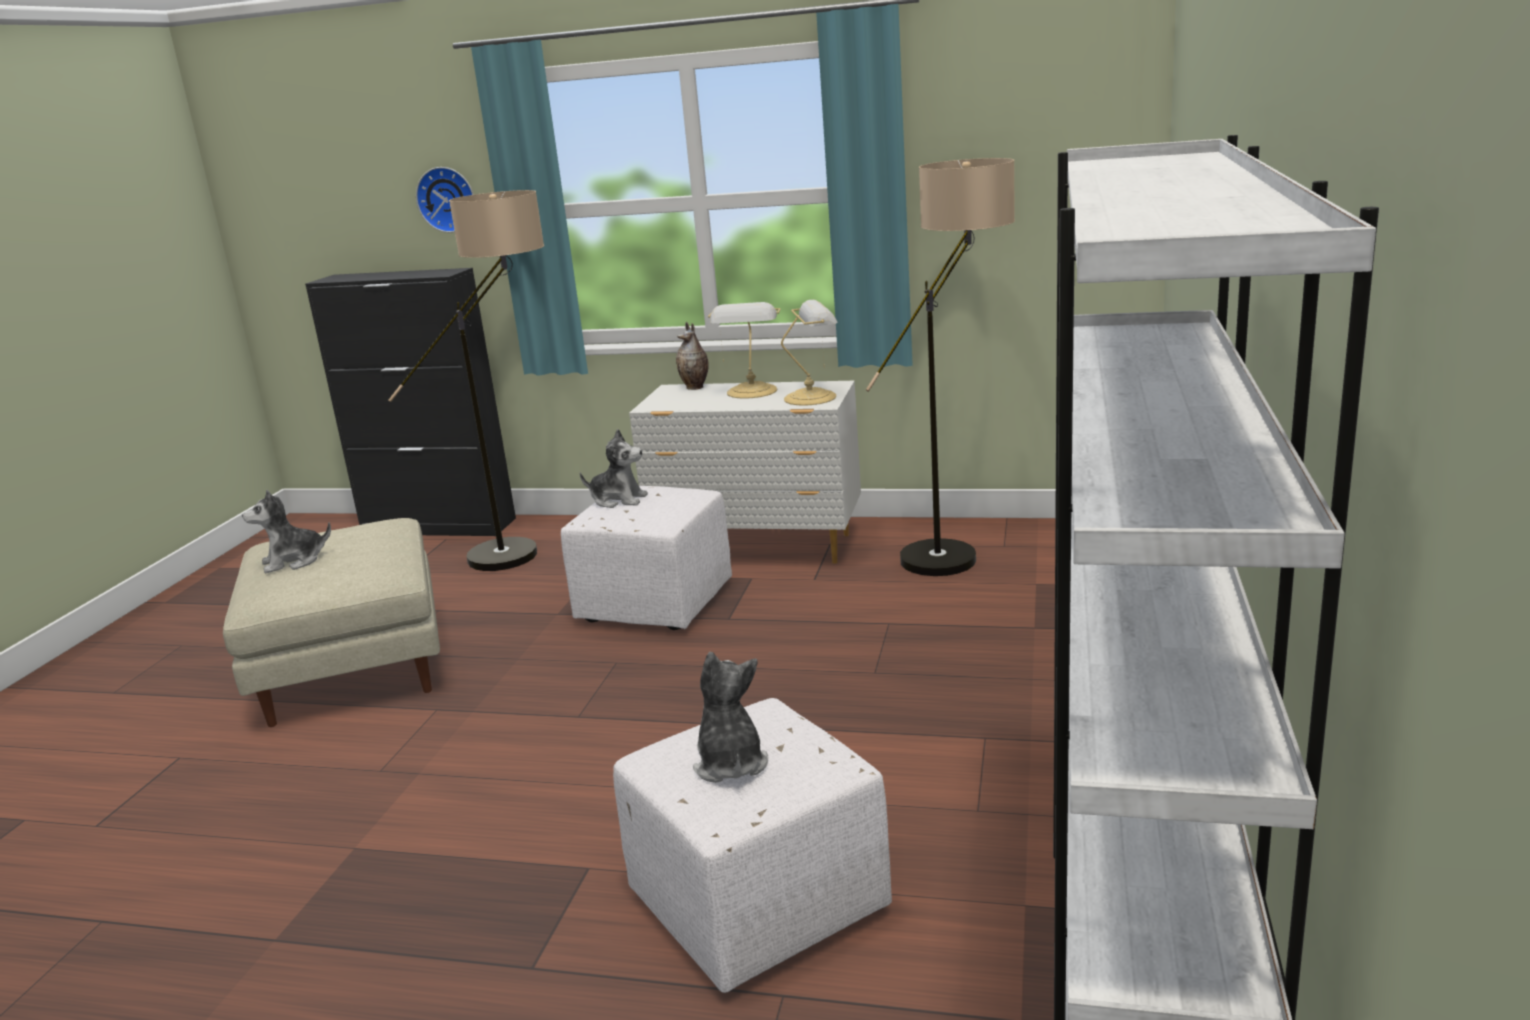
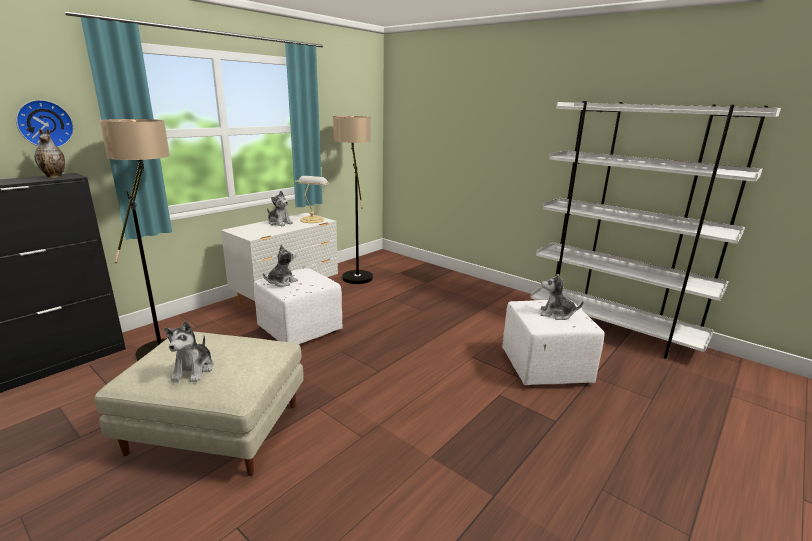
camera: 65 degrees left, 0 degrees up
(696, 387) = (245, 227): vase -> vase (55, 176)
(752, 392) = (279, 223): table lamp -> plush toy

